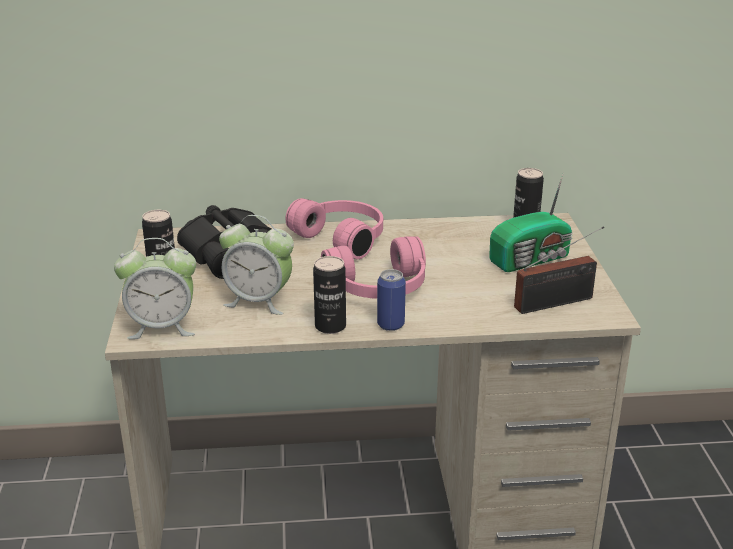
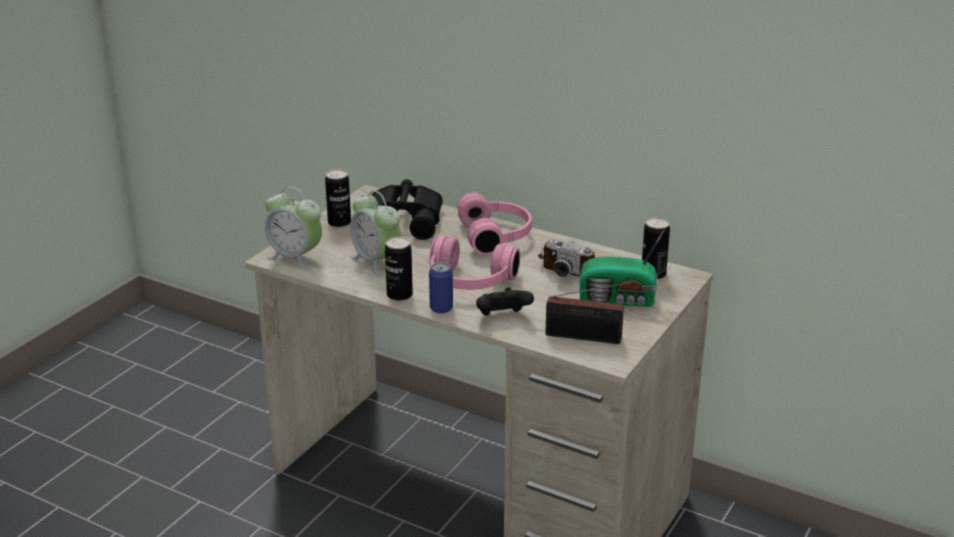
camera: 35 degrees right, 0 degrees up
(451, 245) = (571, 268): none -> camera
(459, 312) = (502, 317): none -> black game controller

